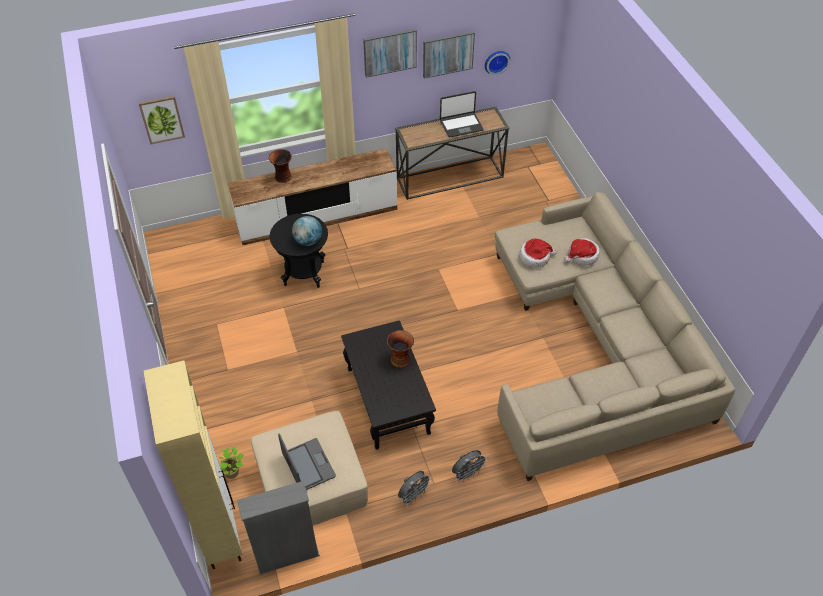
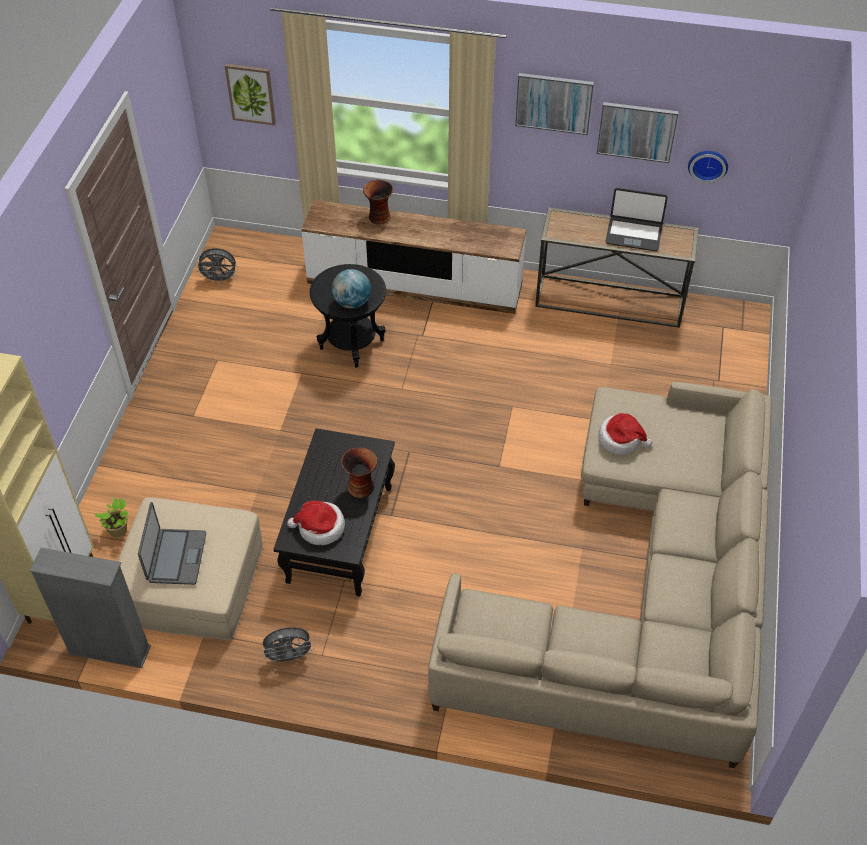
camera: 30 degrees right, 0 degrees up
(467, 474) = (368, 664): grey fan -> grey fan (220, 279)
(582, 256) = (685, 464): hat -> hat (320, 528)

